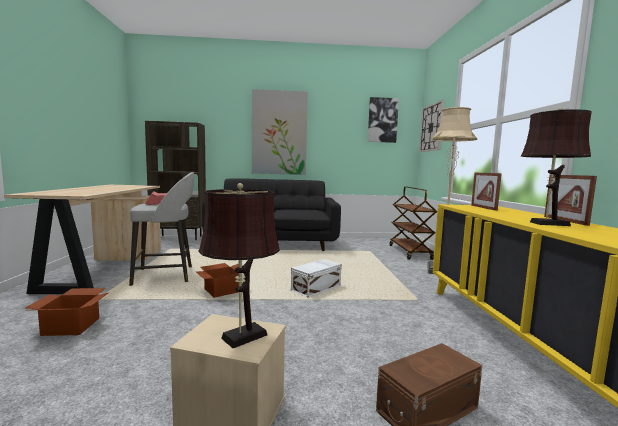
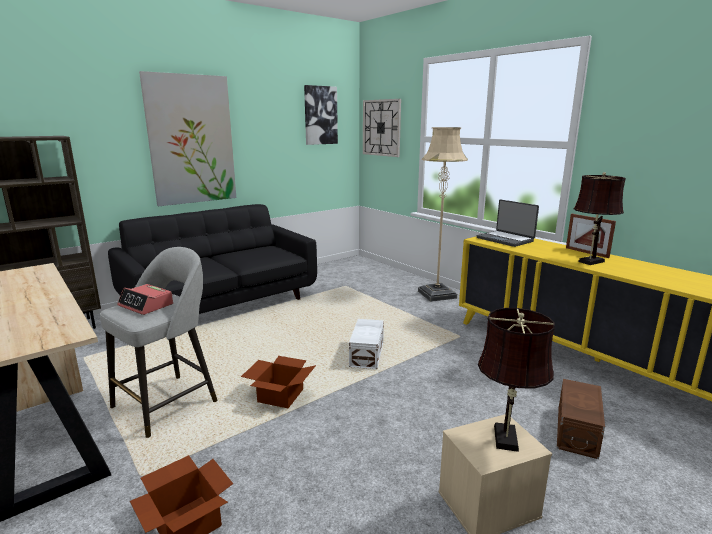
camera: 35 degrees left, 10 degrees up
(410, 252) = (382, 277): brown cart -> none
(483, 207) = (505, 239): picture frame -> laptop

